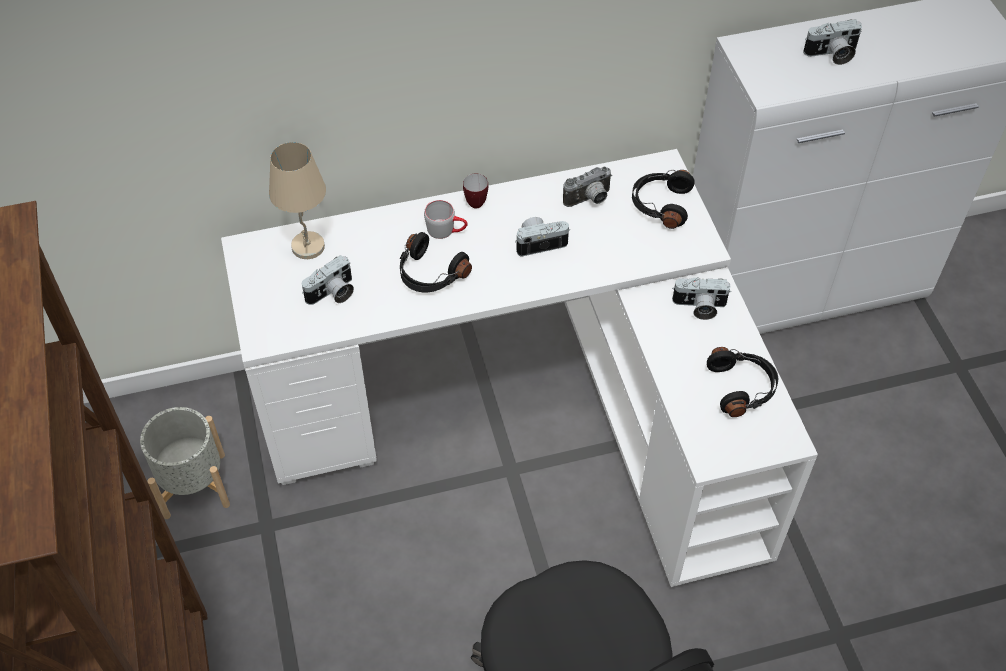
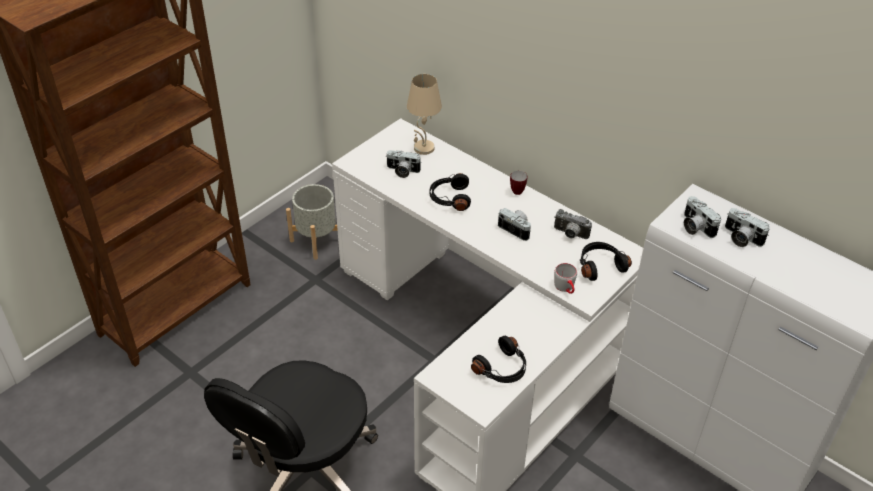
camera: 55 degrees right, 10 degrees down
(446, 230) = (486, 190): grey mug -> grey mug (566, 288)
(699, 307) = (545, 323): camera -> camera (695, 227)

